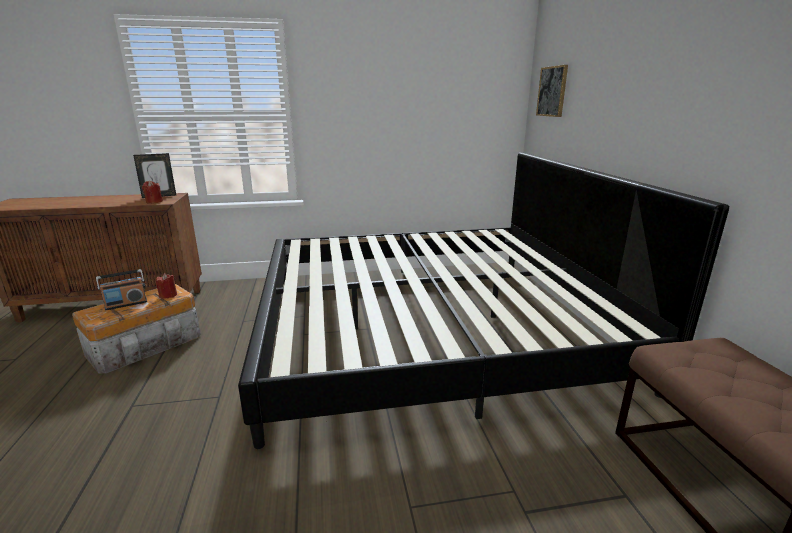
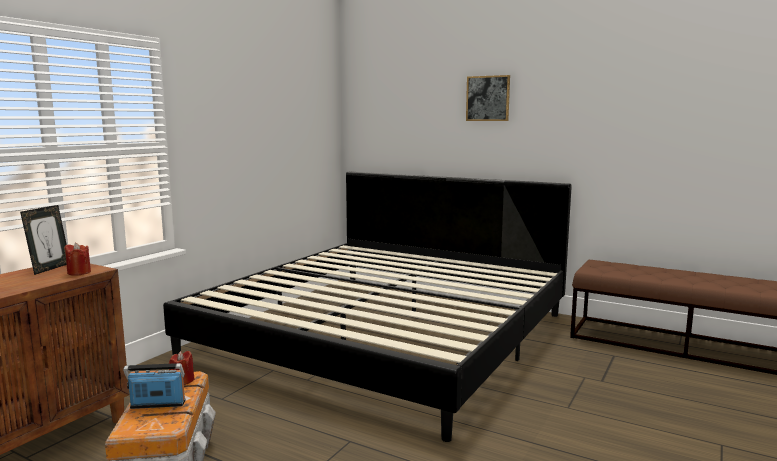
camera: 50 degrees left, 10 degrees down
(126, 304) = (157, 405): radio -> radio turned 105 degrees counterclockwise
(552, 91) = (379, 118): picture -> picture (488, 98)

